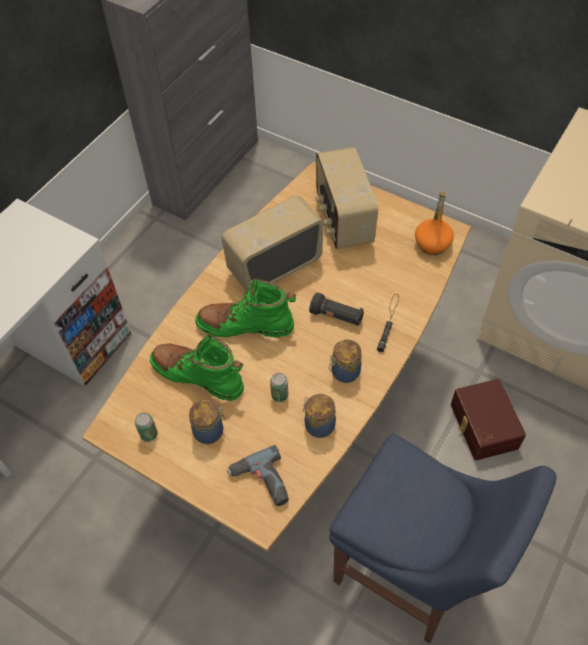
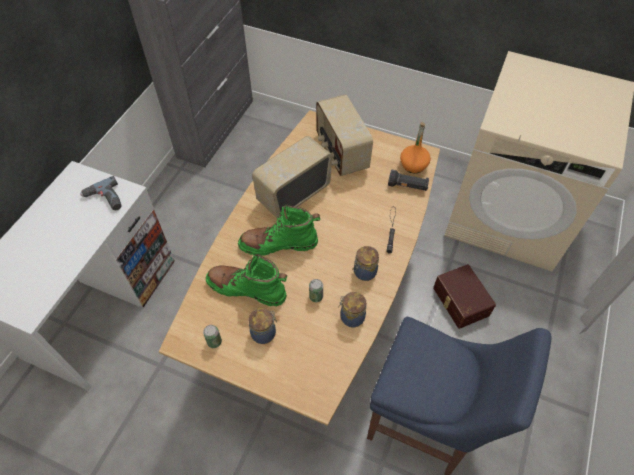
camera: 10 degrees left, 0 degrees up
(261, 483) = (313, 370): power drill -> power drill (104, 200)
(337, 316) = (350, 229): black flashlight -> black flashlight (407, 186)

